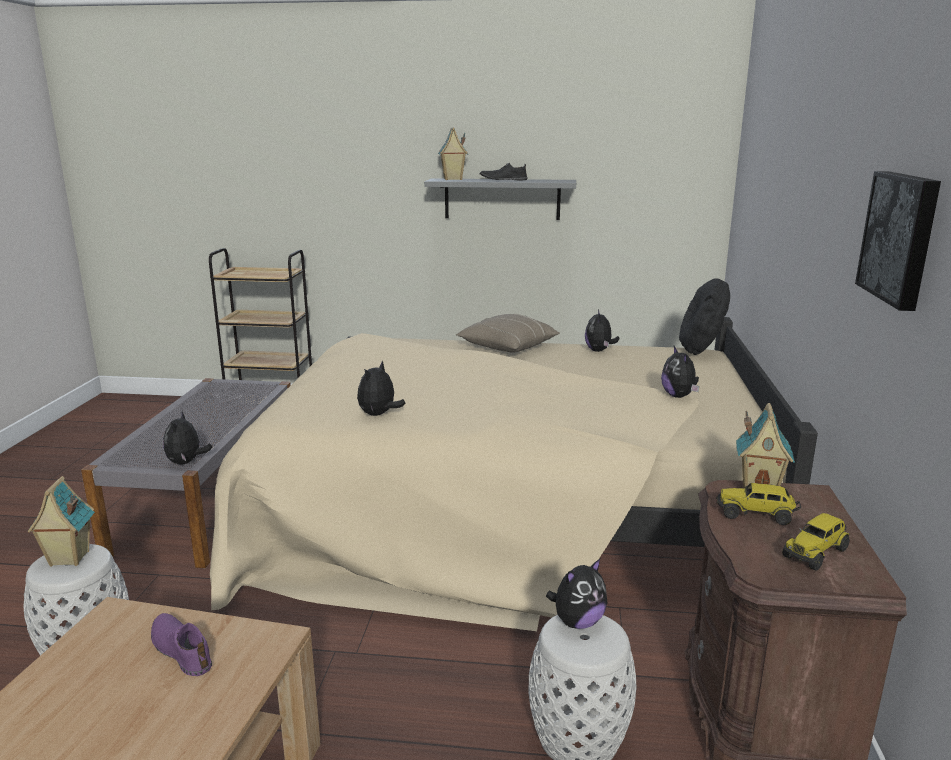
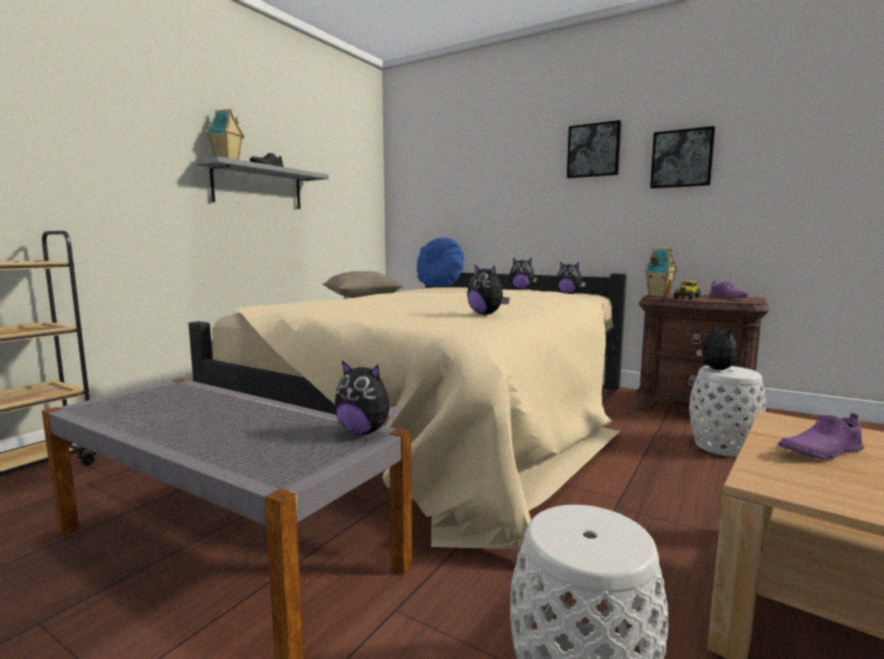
camera: 65 degrees left, 10 degrees down
(68, 559) = (579, 533): toy house -> none
(599, 351) = (409, 291): plush toy -> plush toy (569, 294)
(700, 350) = (440, 286): black pillow -> blue pillow
(815, 553) = (727, 298): toy truck -> purple shoe
(842, 183) = (594, 150): none -> picture

